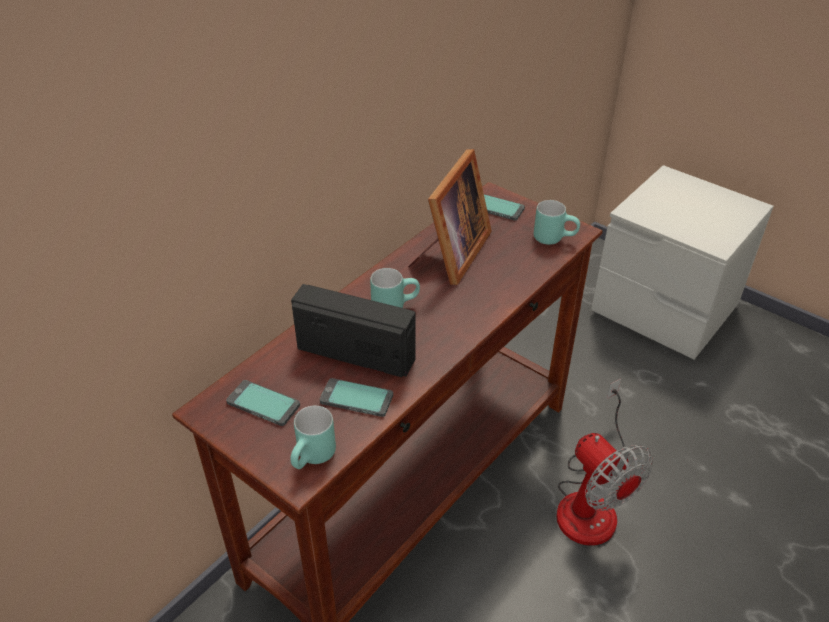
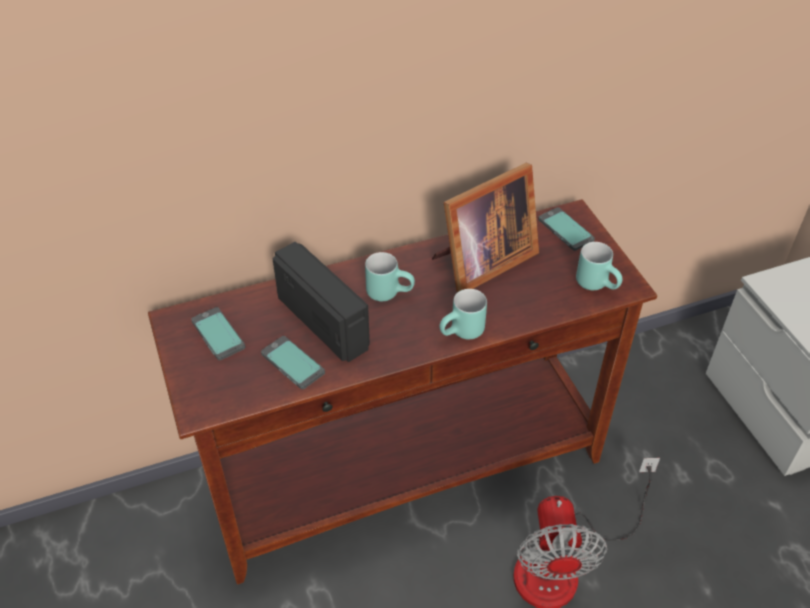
camera: 30 degrees right, 5 degrees up
(314, 459) = (221, 399): turquoise mug -> turquoise mug (463, 334)

